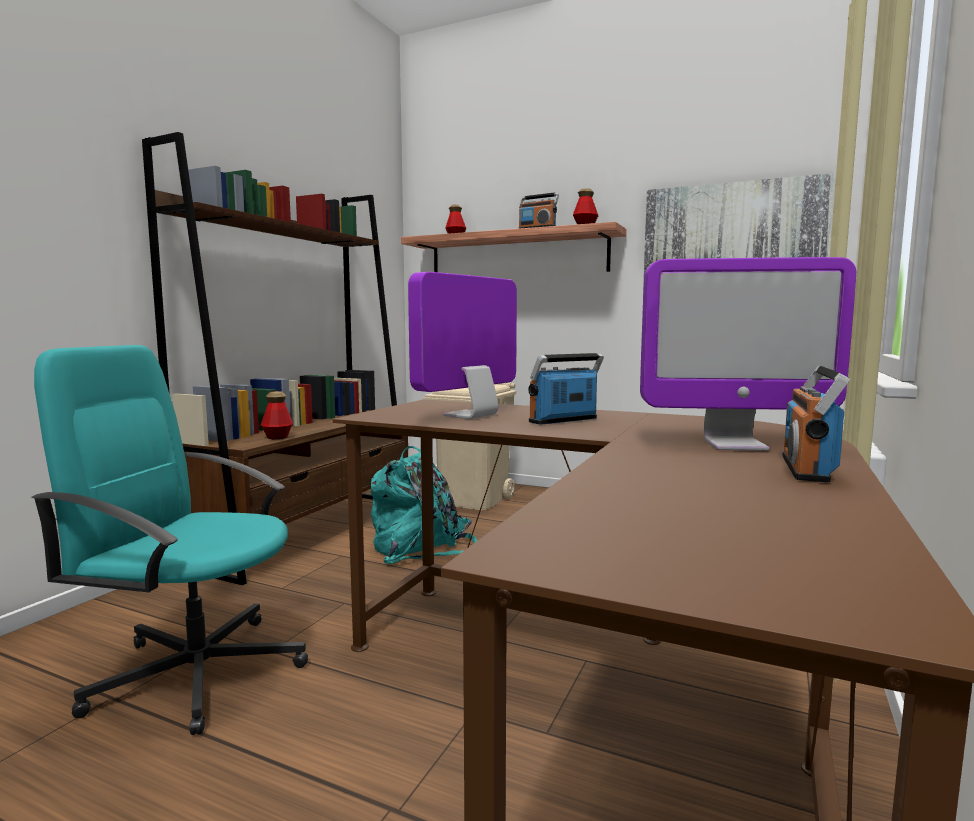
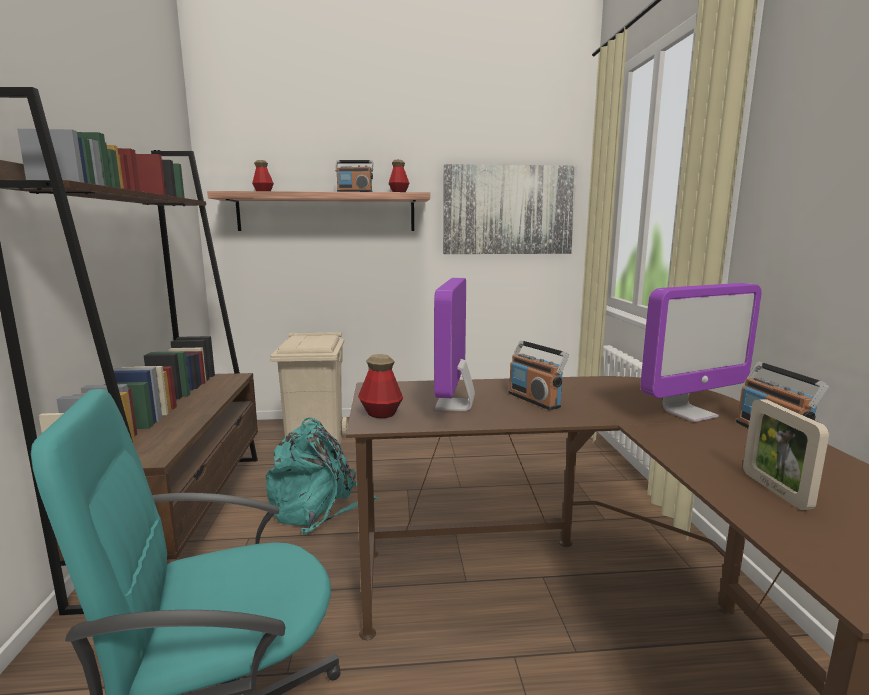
camera: 30 degrees left, 5 degrees up
(277, 437) = (173, 437): bottle -> bottle (380, 413)
(564, 420) = (534, 400): radio -> radio turned 60 degrees counterclockwise
(658, 494) = (775, 490): none -> picture frame

